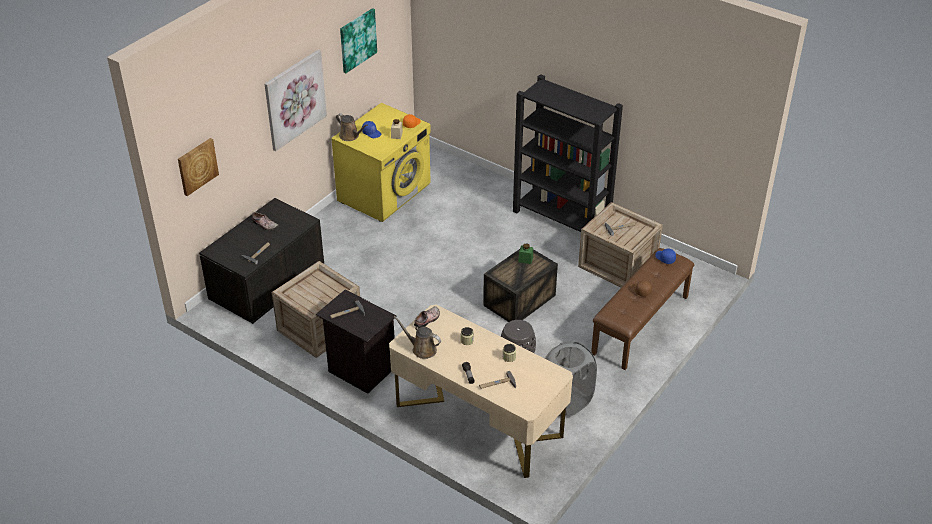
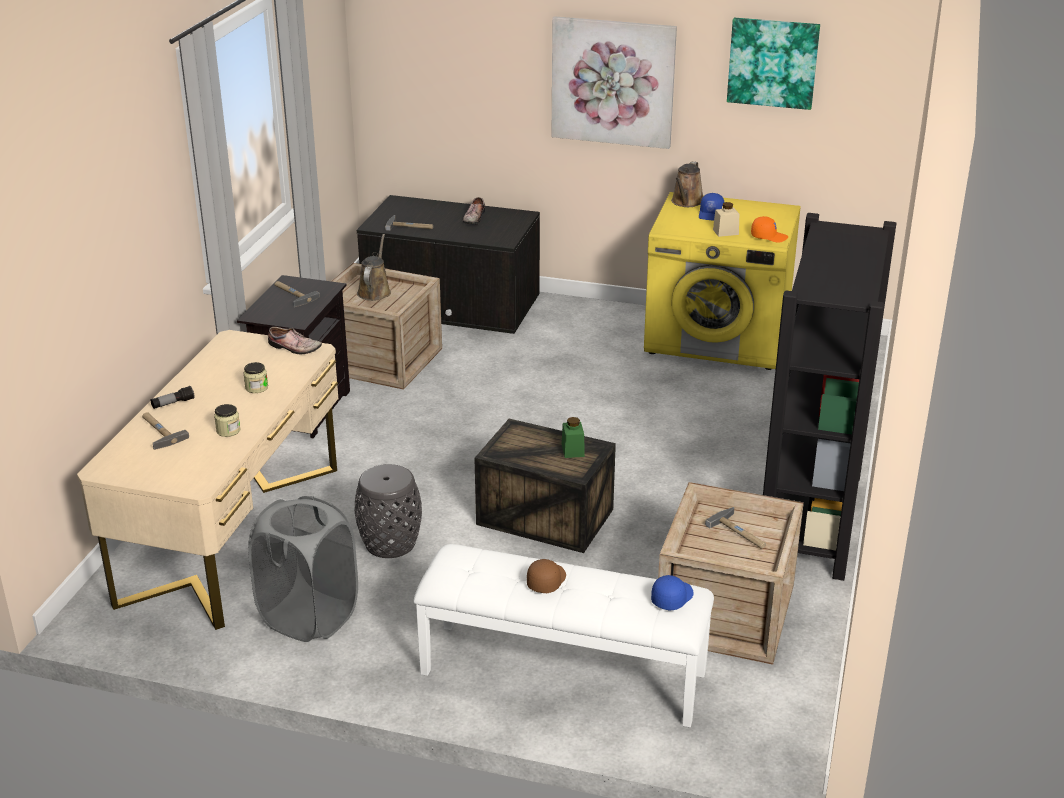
camera: 70 degrees right, 10 degrees down
(197, 166) = (411, 66): picture -> none
(421, 349) = (223, 356): brown watering can -> brown watering can (375, 291)
(641, 325) = (562, 674): brown bench -> white bench

